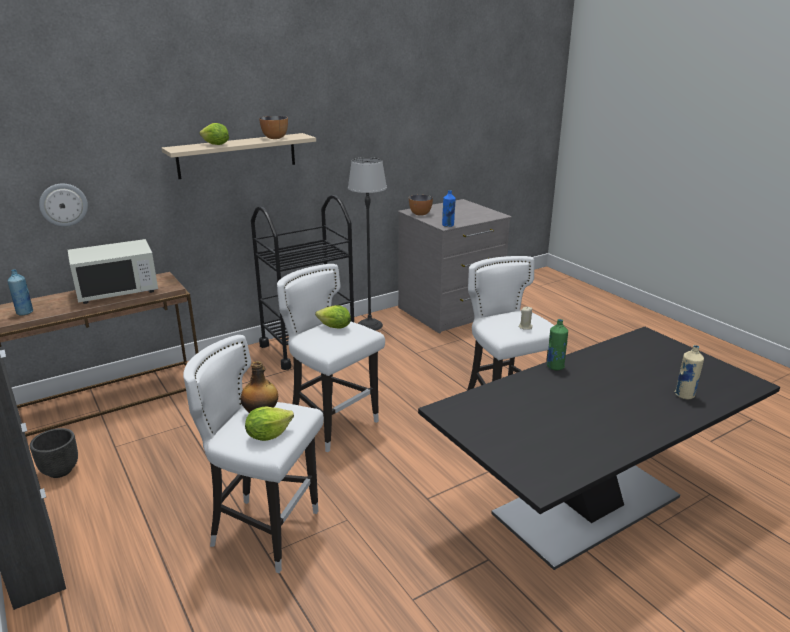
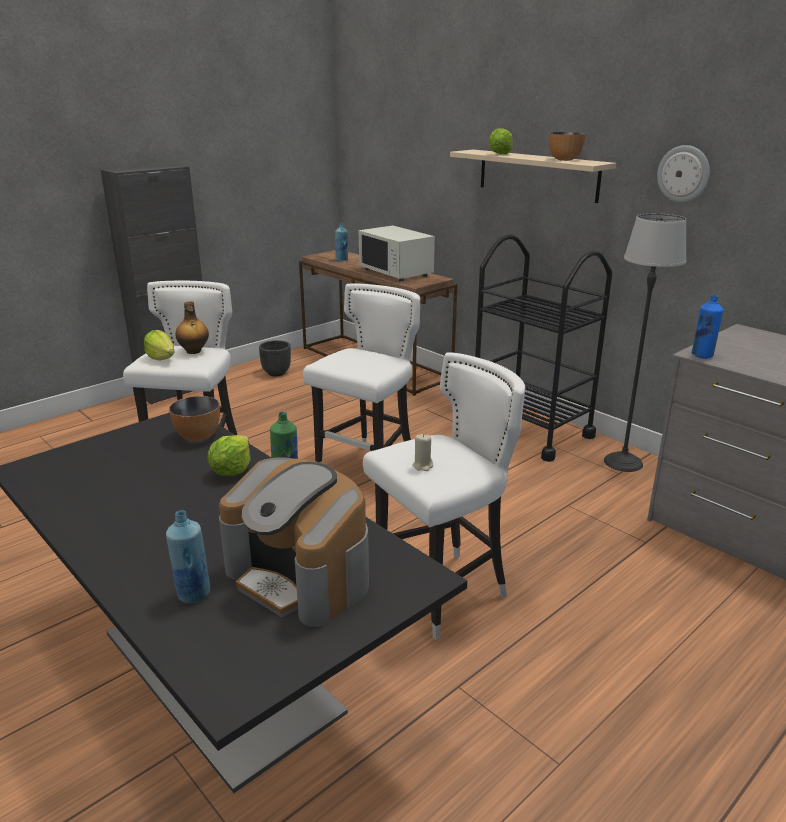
camera: 80 degrees right, 0 degrees up
(63, 204) = (402, 186): wall clock -> wall clock (683, 174)
(334, 327) = (374, 358): lettuce -> lettuce (232, 470)
(420, 214) = (737, 336): bowl -> bowl (198, 436)
(656, 365) = (300, 576): none -> coffee machine
(684, 395) = (193, 594): beige bottle -> blue bottle

